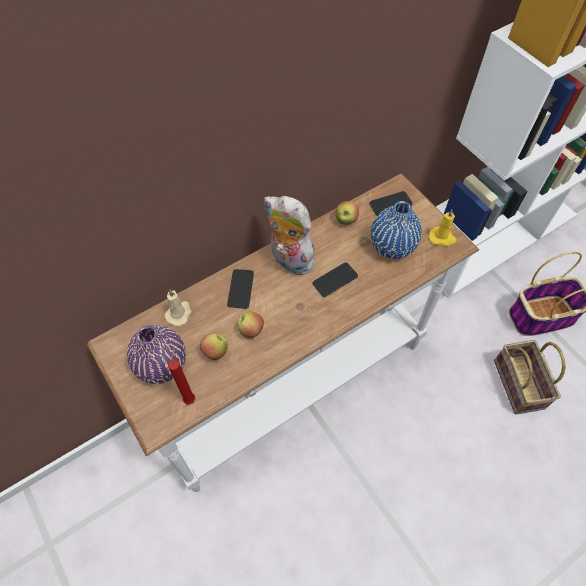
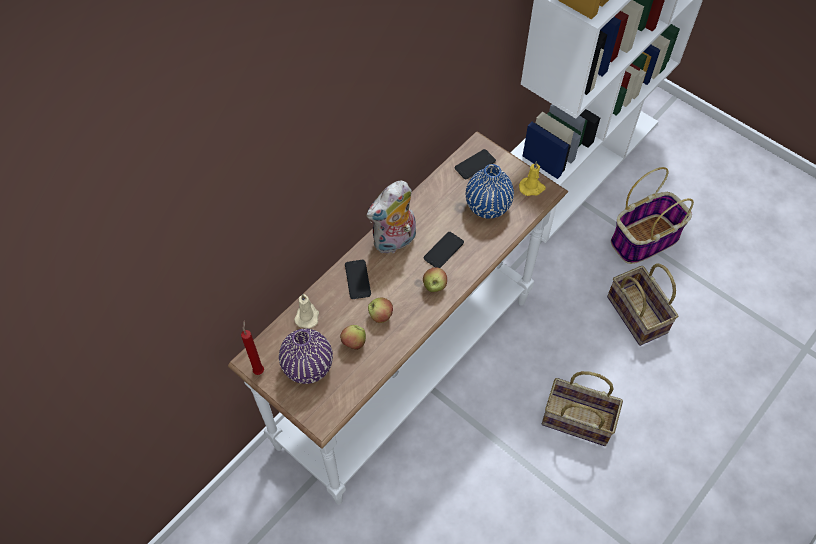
camera: 15 degrees left, 0 degrees up
(190, 398) = (345, 389): red candle -> red candle (259, 369)
(289, 260) = (395, 242): plush toy -> plush toy turned 60 degrees counterclockwise
(345, 220) = (437, 190): apple -> apple (434, 286)
(435, 471) = (575, 421): none -> basket

